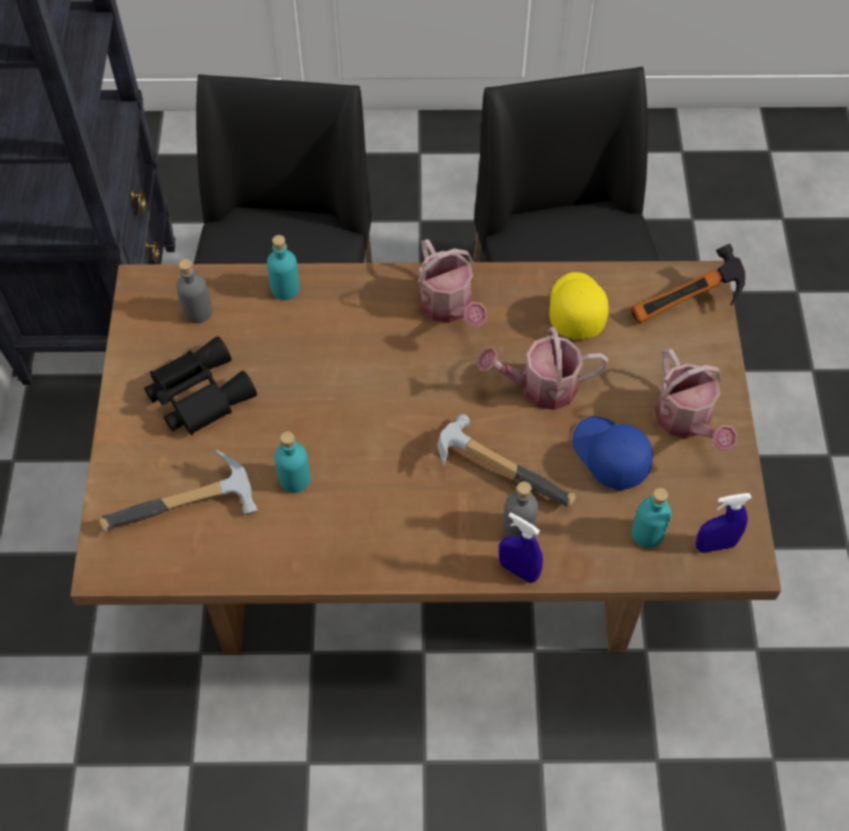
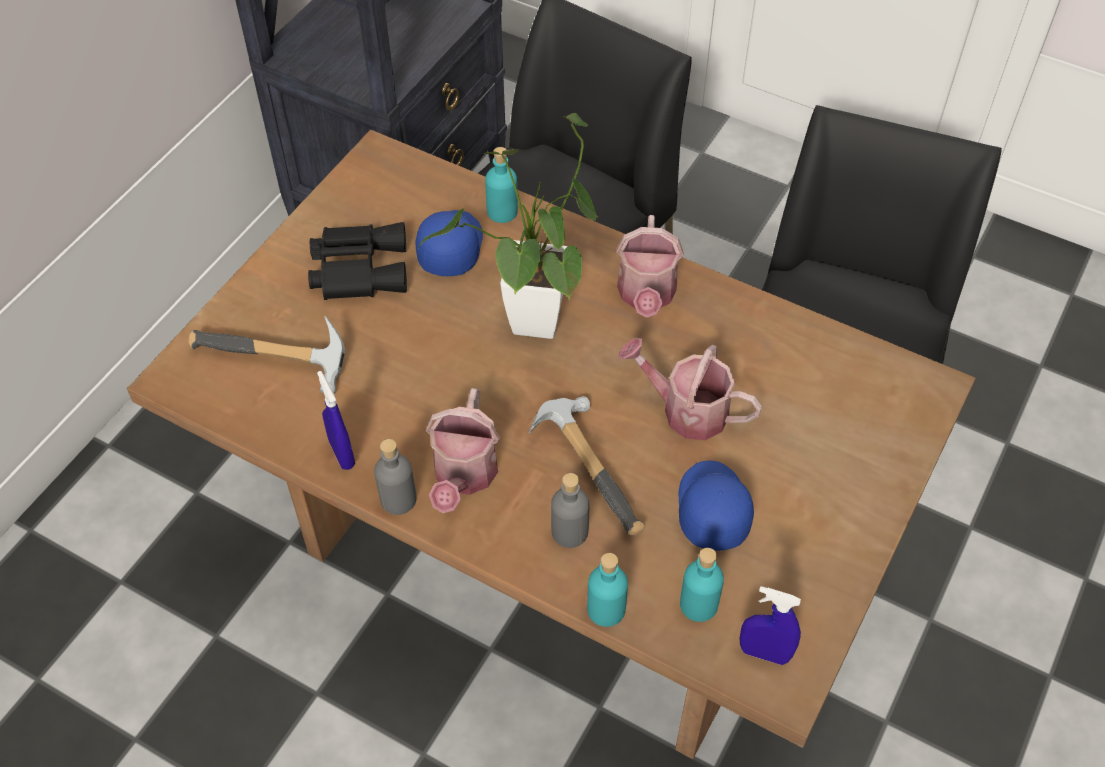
camera: 30 degrees right, 5 degrees down
(198, 312) = (409, 198): grey bottle -> grey bottle (398, 499)
(263, 339) = (449, 247): none -> blue cap
(295, 479) = (389, 383): turquoise bottle -> turquoise bottle (606, 609)
(381, 380) = (533, 332): none -> potted plant
(518, 570) = (540, 572): blue spray bottle -> blue spray bottle (342, 454)
(575, 309) = (775, 353): yellow cap -> none
(687, 308) = (898, 405): hammer -> none
(687, 422) = (819, 516): watering can -> watering can (463, 476)

